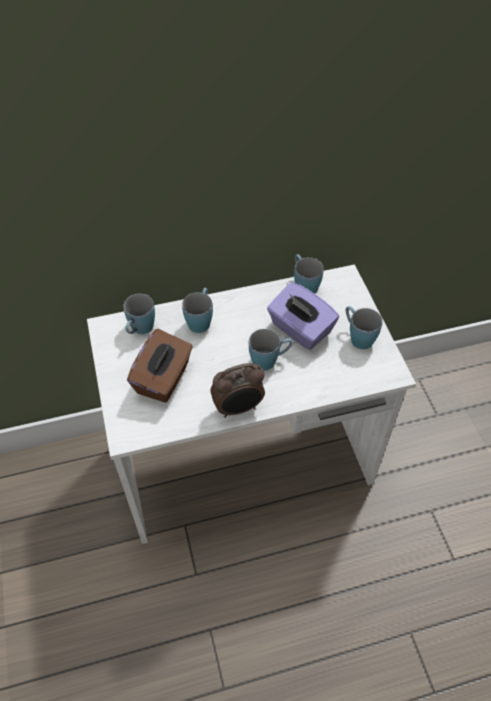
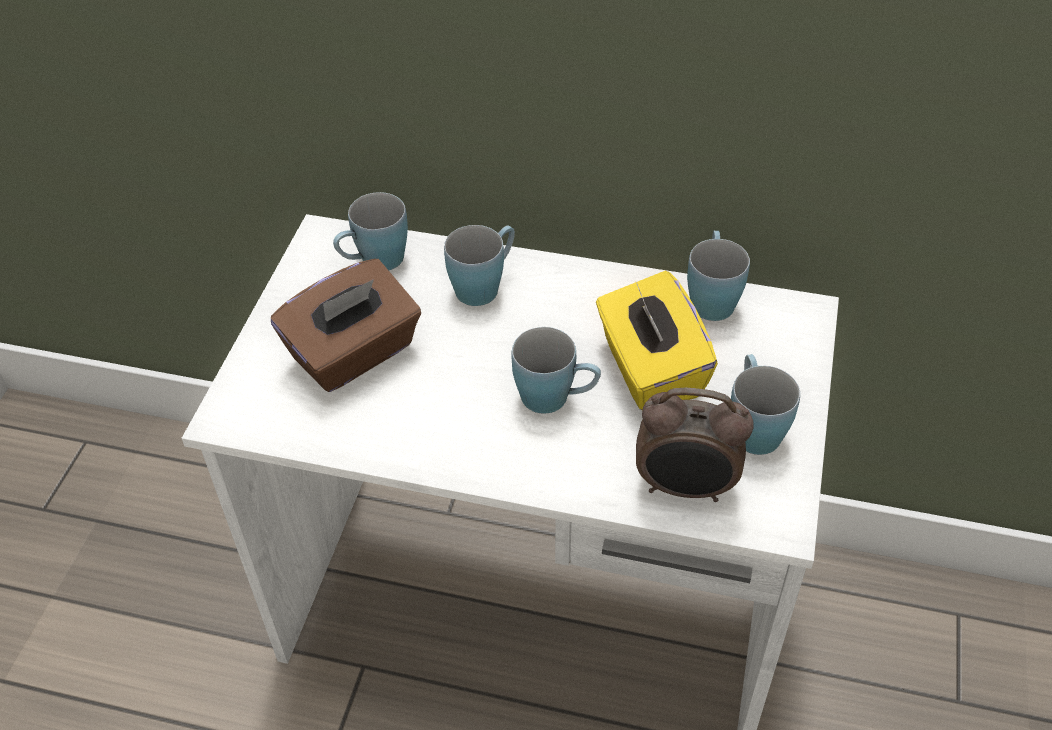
camera: 30 degrees right, 5 degrees down
(238, 408) = (442, 455): alarm clock -> alarm clock (685, 488)
(300, 329) = (650, 369): purple tissue box -> yellow tissue box

